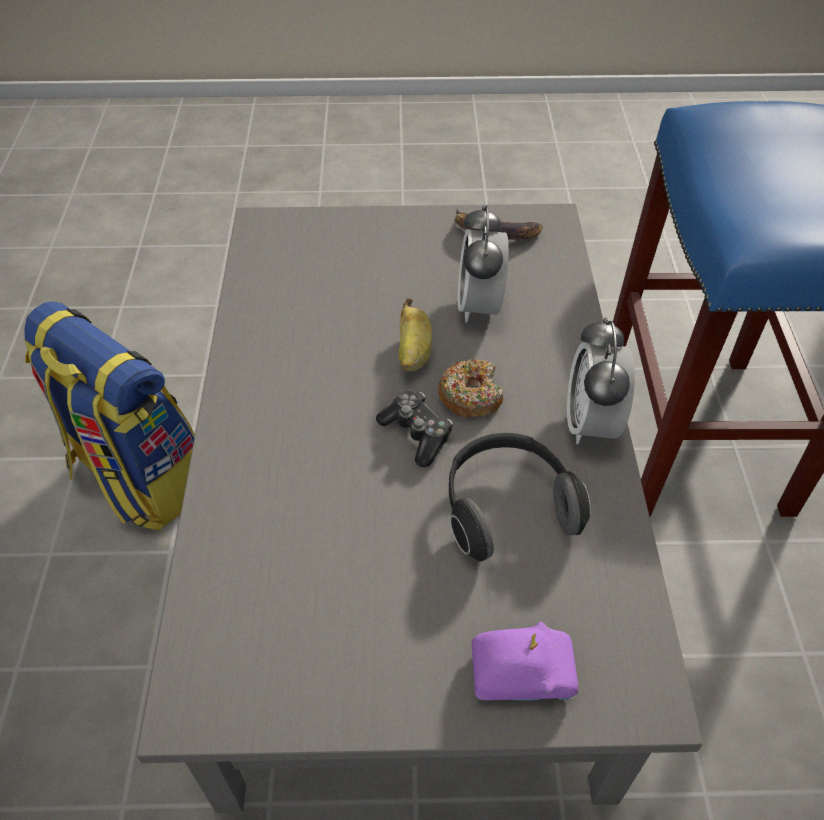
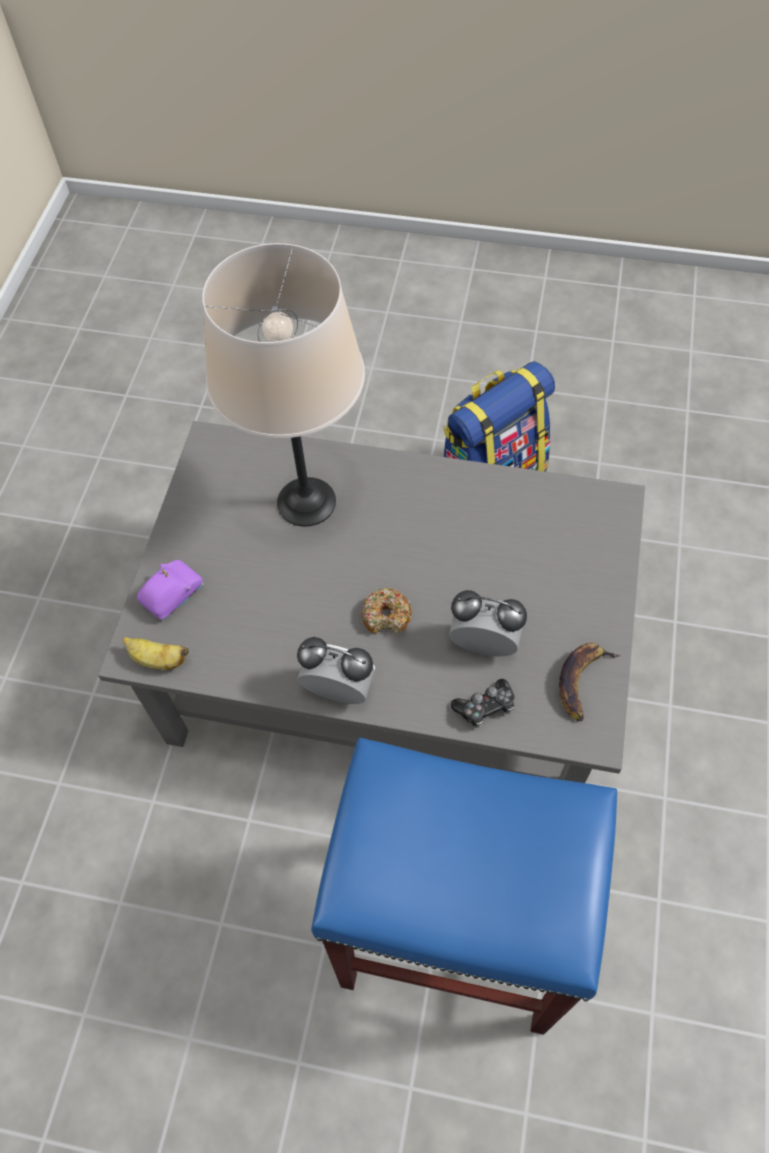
camera: 105 degrees right, 10 degrees up
(305, 521) = (307, 502): none -> beige table lamp
(413, 354) = (439, 586): banana -> banana (158, 659)
(417, 434) = (360, 574): game controller -> game controller (485, 707)
(506, 507) = (283, 615): headphones -> none
(521, 672) = (171, 594): purple toy car -> purple toy car turned 150 degrees counterclockwise

